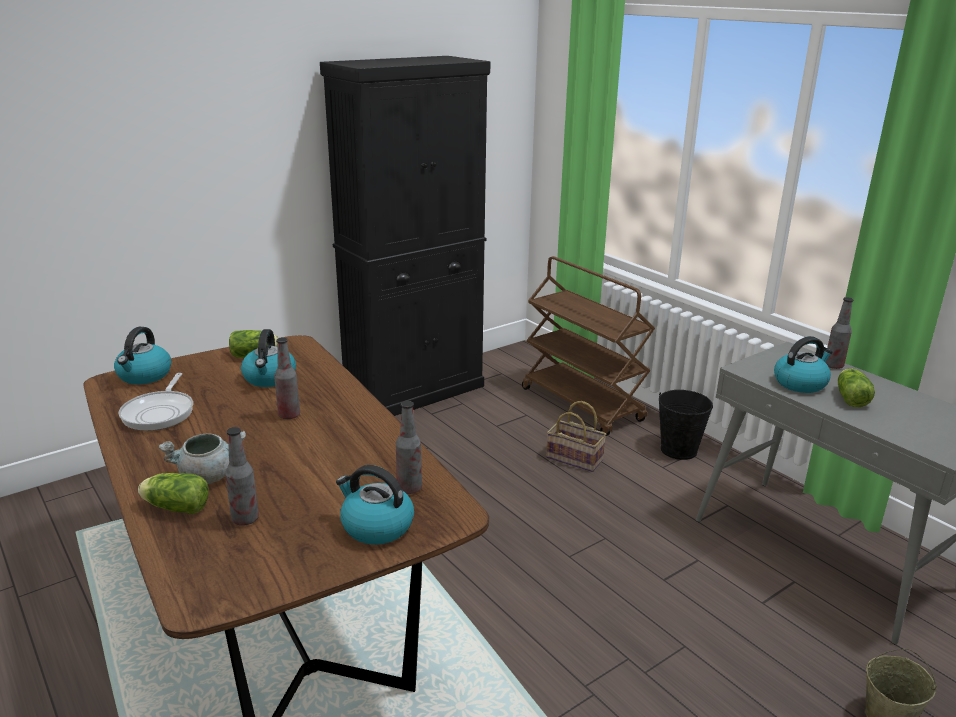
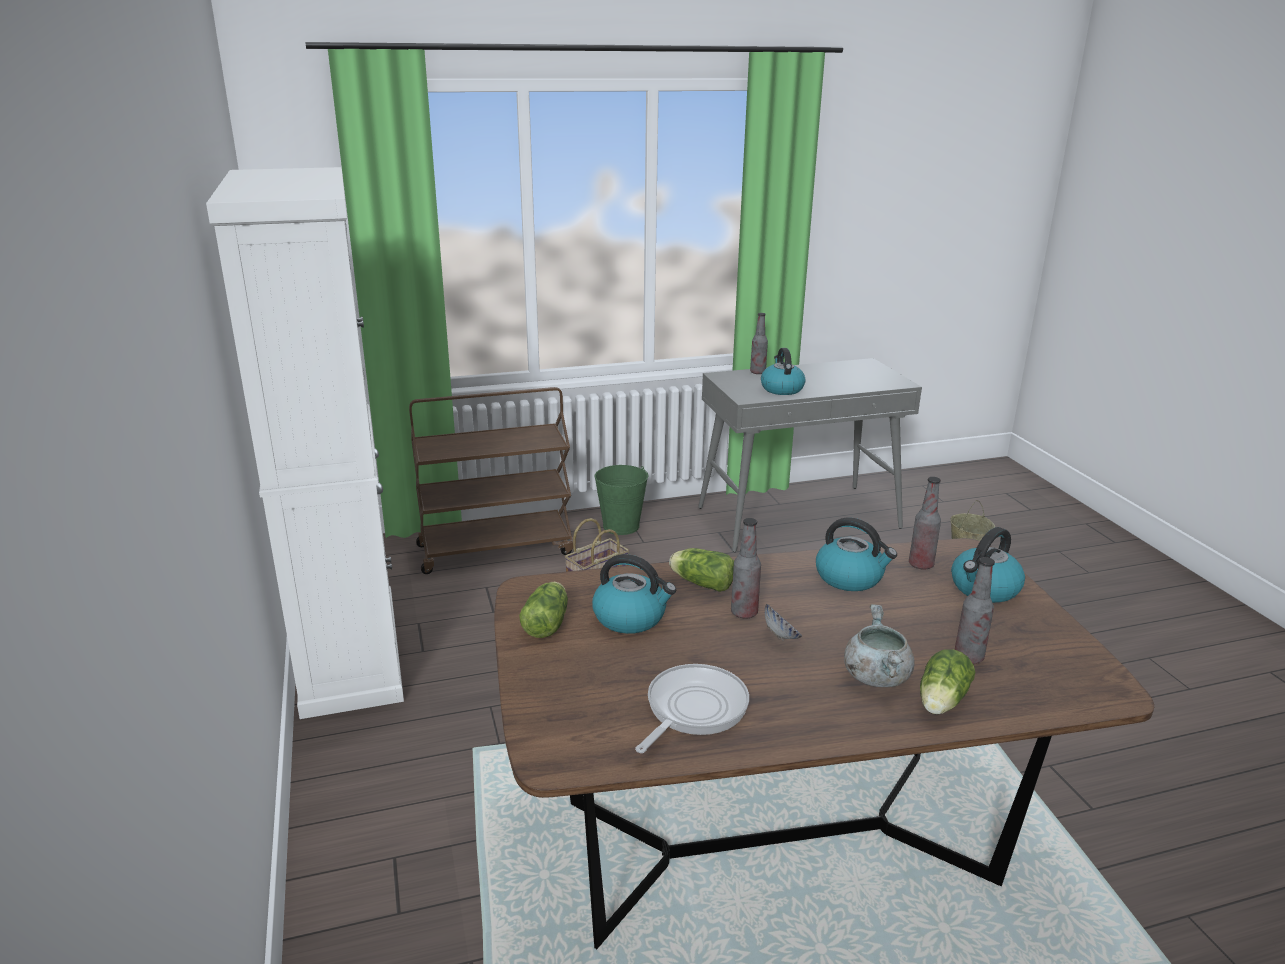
camera: 70 degrees left, 0 degrees up
(144, 375) = (554, 723): kettle -> kettle (850, 577)
(160, 413) = (693, 709): frying pan -> frying pan turned 75 degrees counterclockwise
(259, 433) = (781, 636): none -> bowl
(414, 391) = (350, 652): black cabinet -> white cabinet
(678, 450) = (620, 526): black bucket -> green bucket
(850, 398) = (813, 382): lettuce -> lettuce (700, 583)

